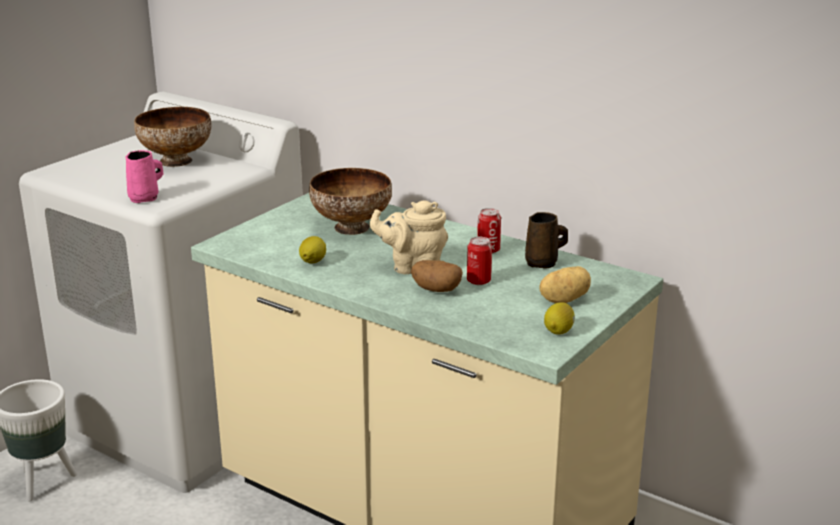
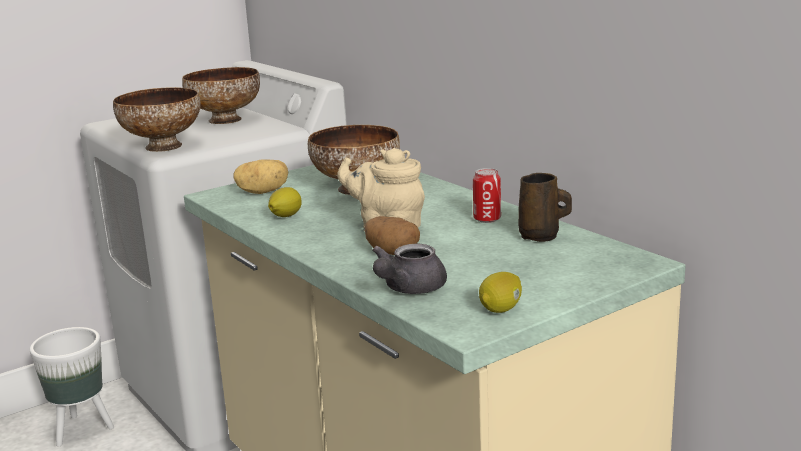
camera: 20 degrees right, 5 degrees down
(145, 198) = (162, 146): pink mug -> bowl
(476, 321) = (408, 289): none -> grey teapot
(478, 281) = (449, 248): can -> none
(563, 300) = (535, 276): potato -> potato (263, 192)

